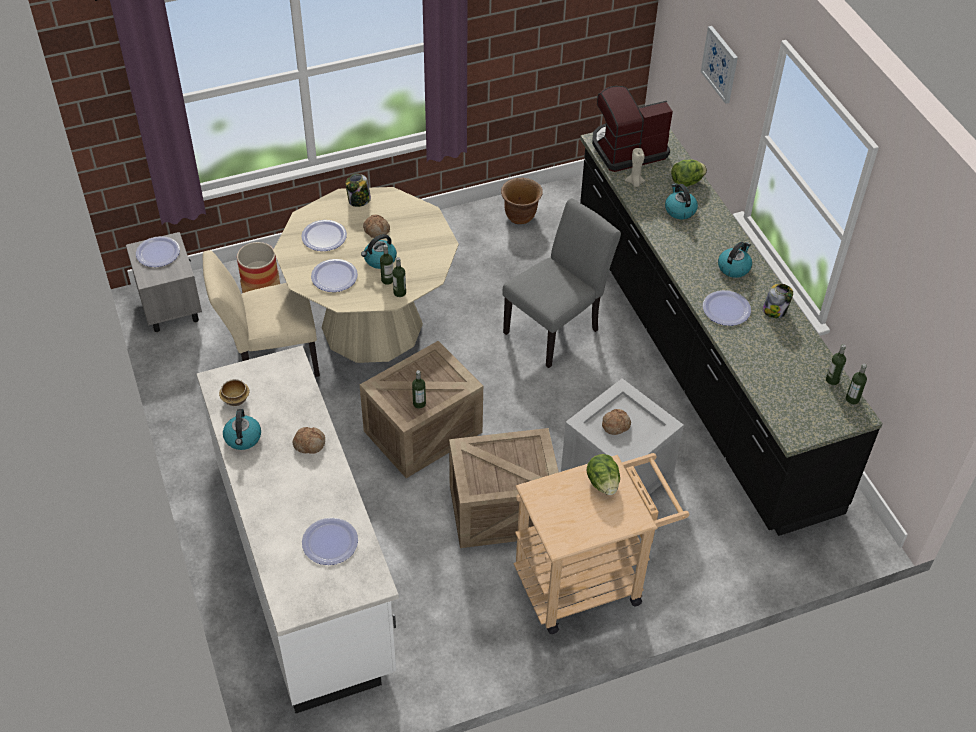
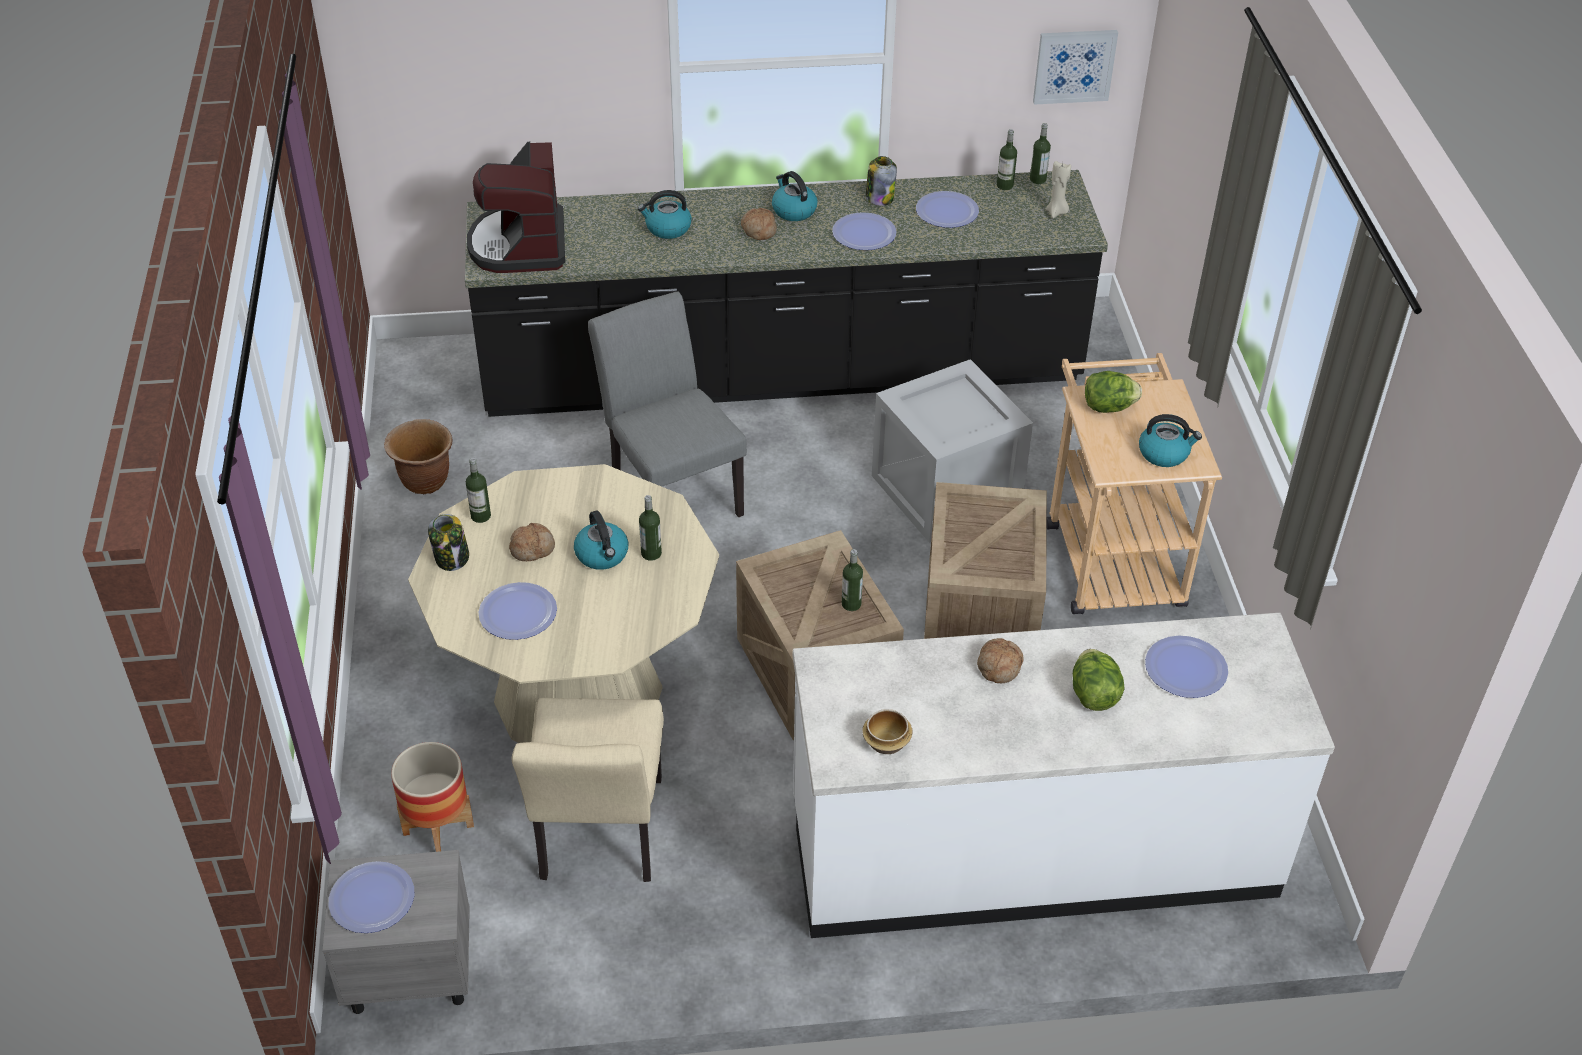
camera: 75 degrees left, 5 degrees down
(243, 438) = (970, 743): kettle -> kettle (1164, 453)
(334, 276) = (617, 614): plate -> plate (947, 211)
(399, 292) = (684, 544): bottle -> bottle (480, 516)
(615, 424) = (950, 418): bread -> bread (758, 230)
(635, 182) = (594, 253): beige candle -> beige candle (1056, 212)
(686, 182) = (615, 210): lettuce -> lettuce (1093, 695)
(720, 64) = (534, 53): picture -> picture (1074, 66)

